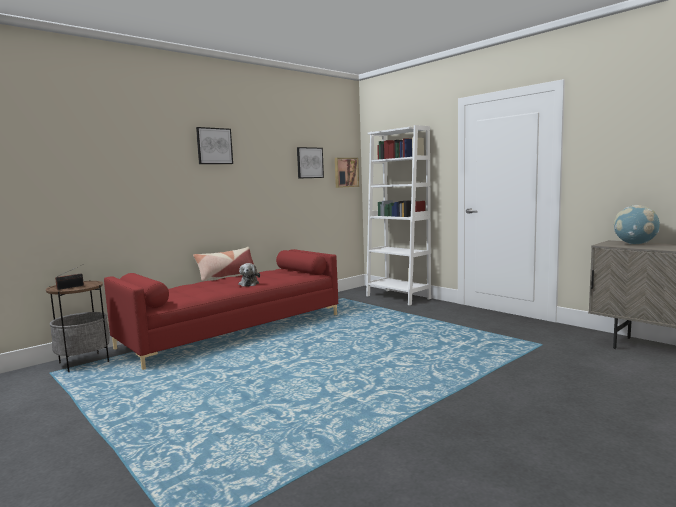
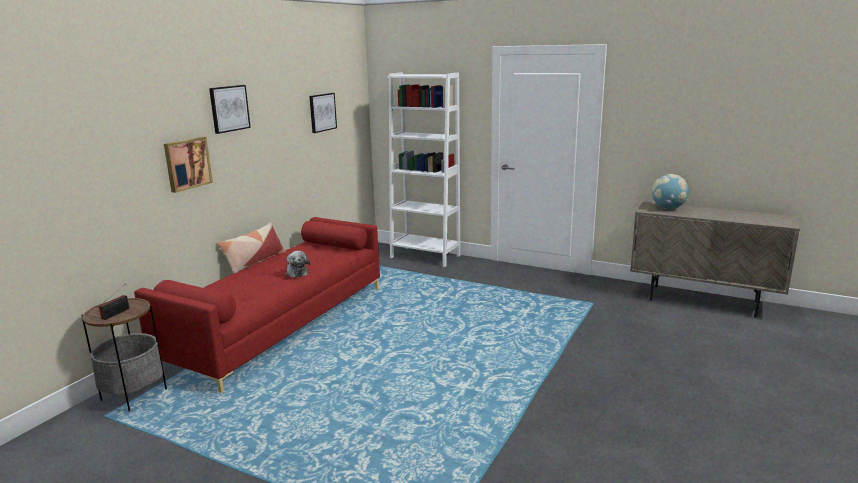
camera: 20 degrees left, 10 degrees up
(345, 172) = (356, 117): picture -> picture (187, 163)

